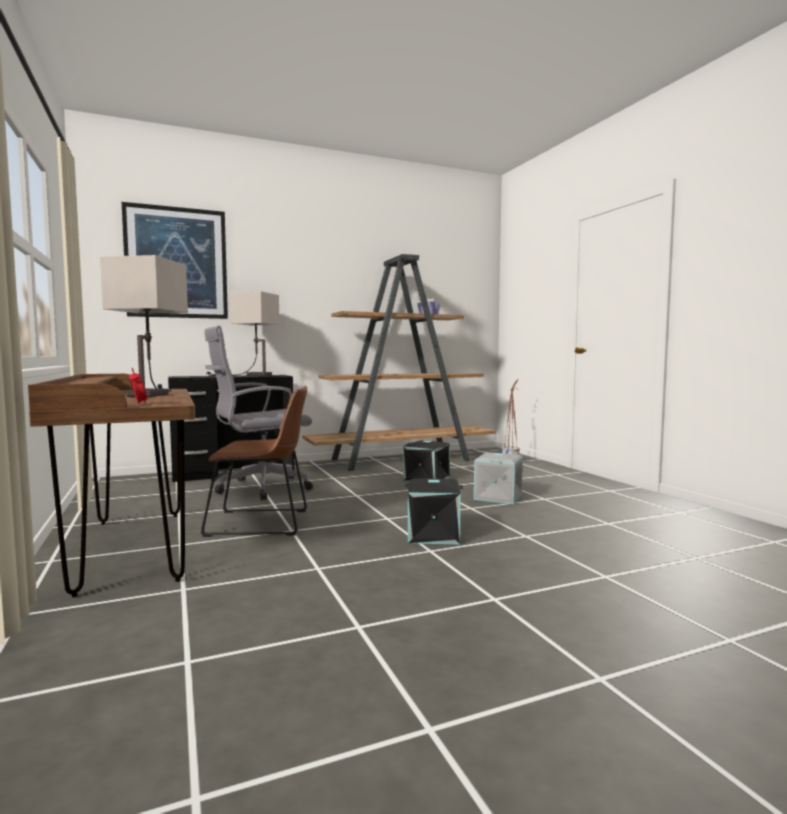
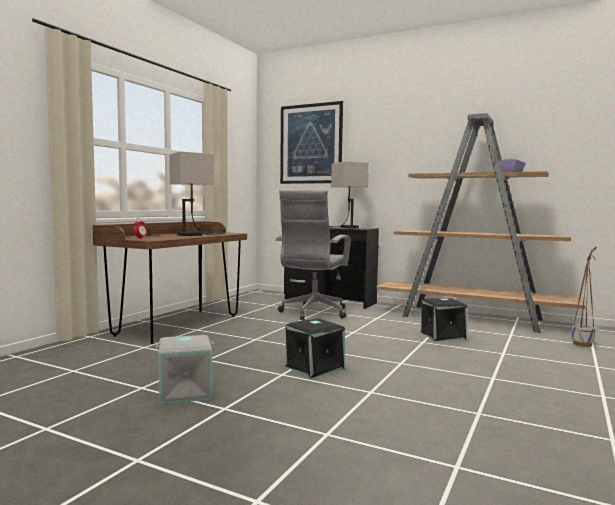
camera: 50 degrees right, 0 degrees up
(259, 488) = (313, 313): grey office chair -> grey office chair turned 90 degrees counterclockwise
(263, 523) = (256, 331): brown chair -> none
(497, 496) = (453, 363): grey storage box -> grey storage box (186, 391)

